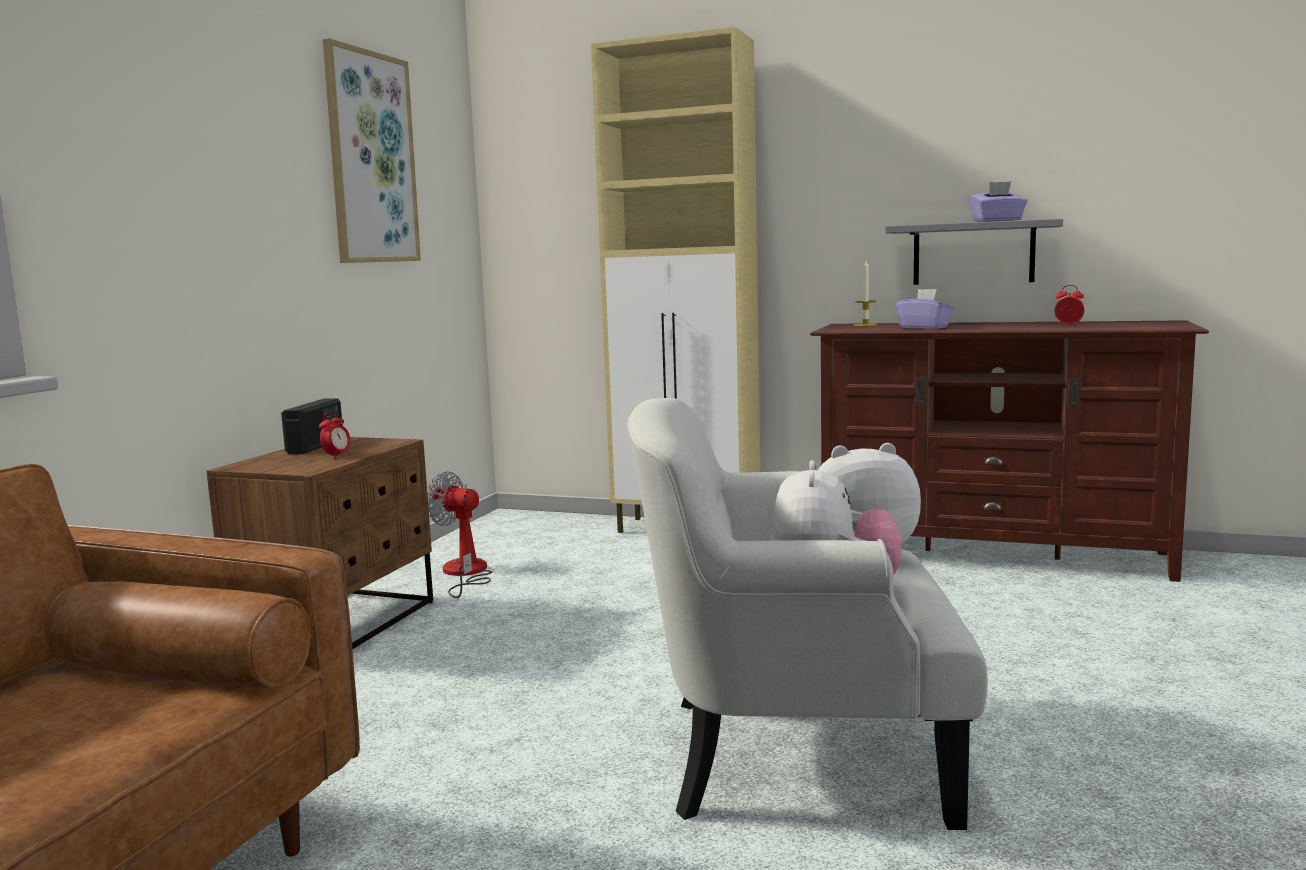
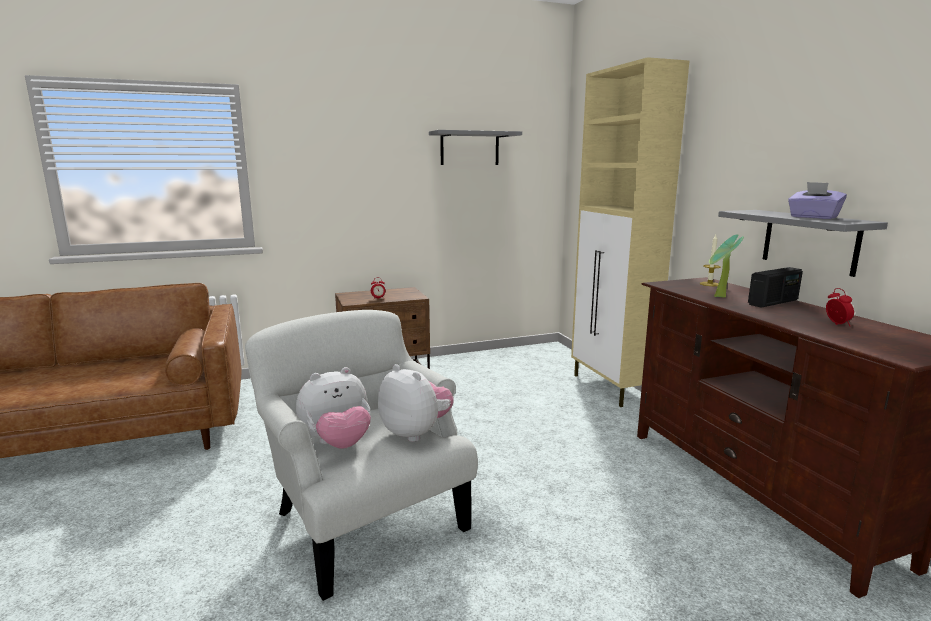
camera: 50 degrees right, 5 degrees up
(316, 446) = (392, 291): radio -> radio (773, 302)
(371, 158) = (469, 148): picture -> grey shelf
(465, 574) = (468, 370): fan -> none
(924, 328) = (719, 297): purple tissue box -> potted plant

